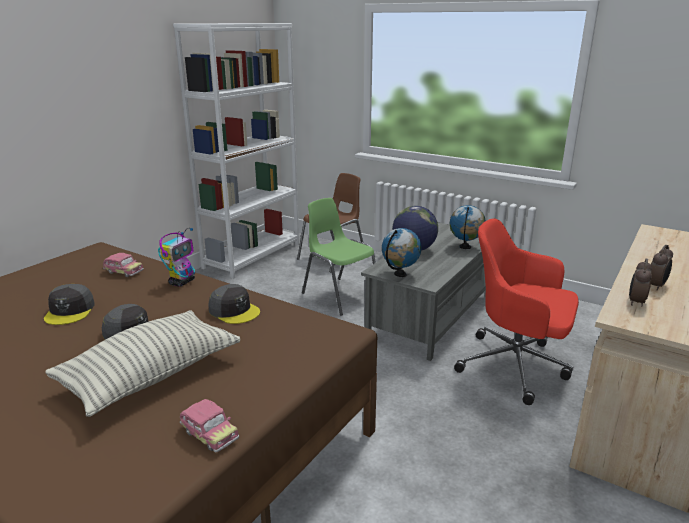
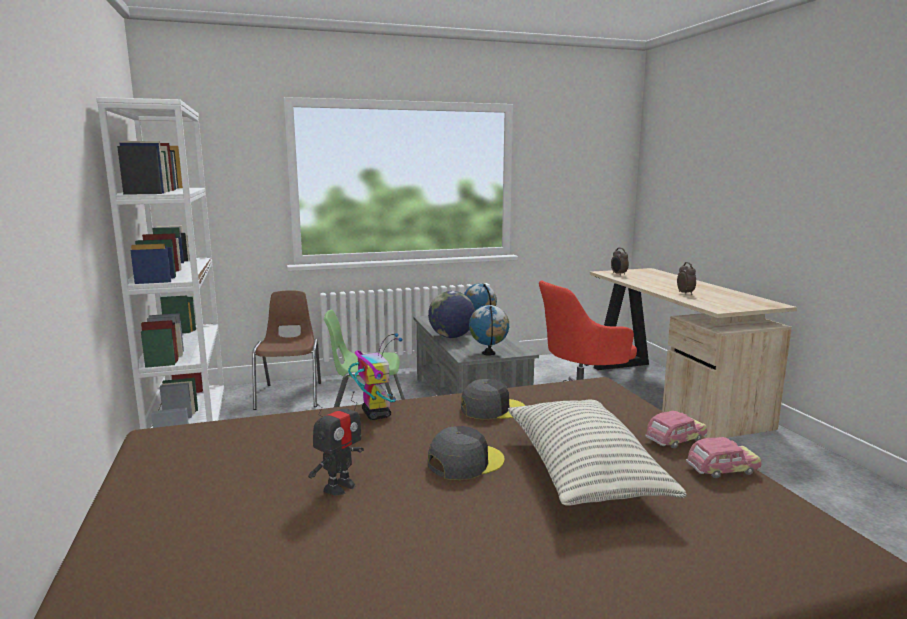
camera: 50 degrees left, 10 degrees down
(70, 311) = (339, 487): grey cap -> toy robot
(123, 272) = (279, 435): toy car -> toy car (675, 440)
(635, 302) = (702, 301): alarm clock -> alarm clock (618, 274)

